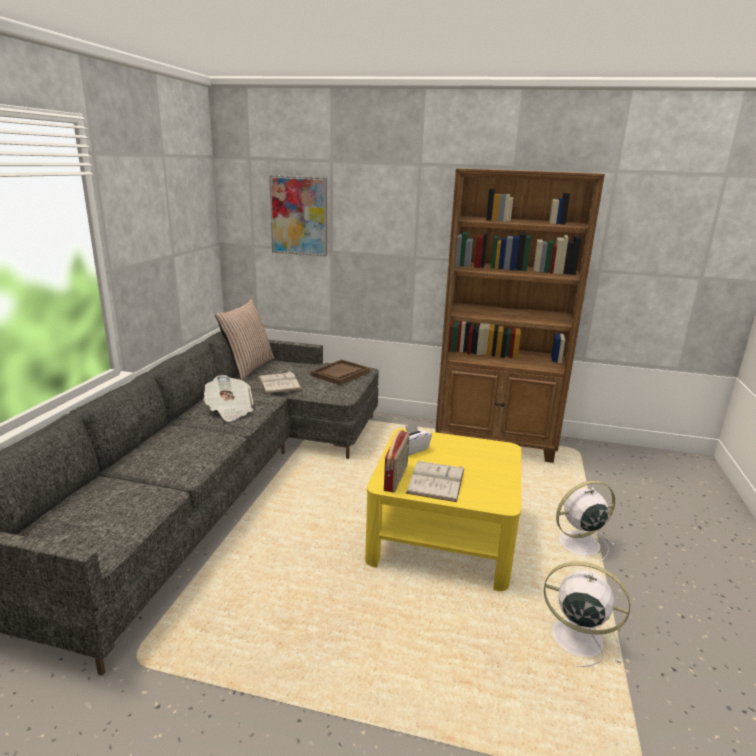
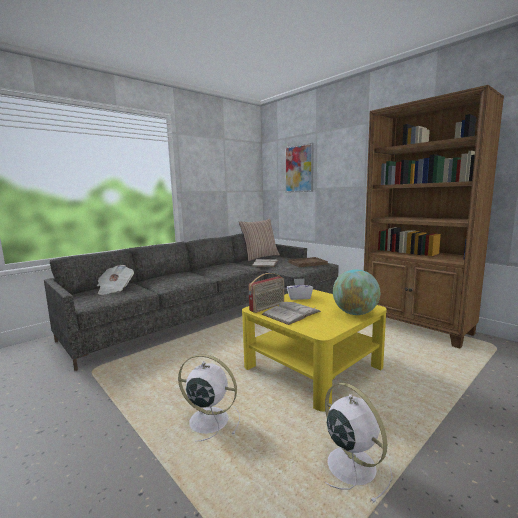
camera: 35 degrees right, 10 degrees down
(229, 410) = (222, 269): newspaper -> newspaper (115, 289)
(500, 462) = (355, 313): none -> globe
(577, 544) = (425, 404): white fan -> white fan (207, 420)

